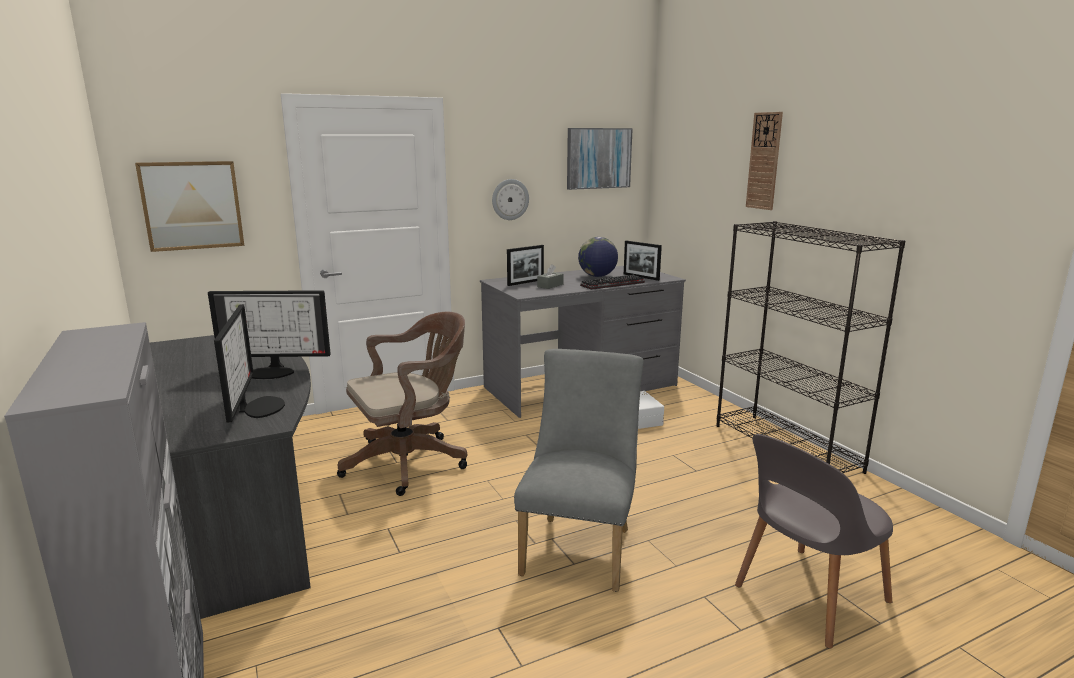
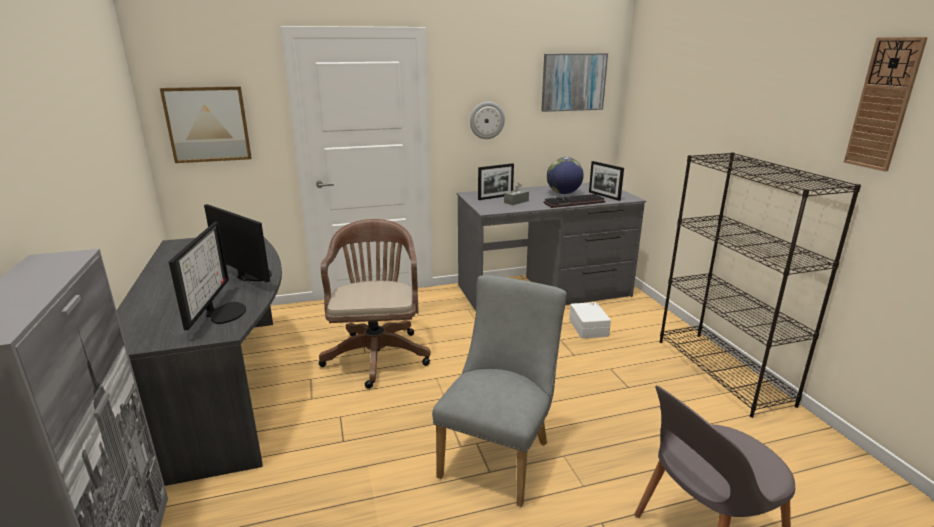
camera: 10 degrees right, 5 degrees up
(272, 371) = (251, 276): monitor -> monitor turned 150 degrees counterclockwise
(411, 462) = (377, 353): brown office chair -> brown office chair turned 75 degrees counterclockwise
(764, 161) = (728, 91): wall clock -> wall clock (883, 104)

